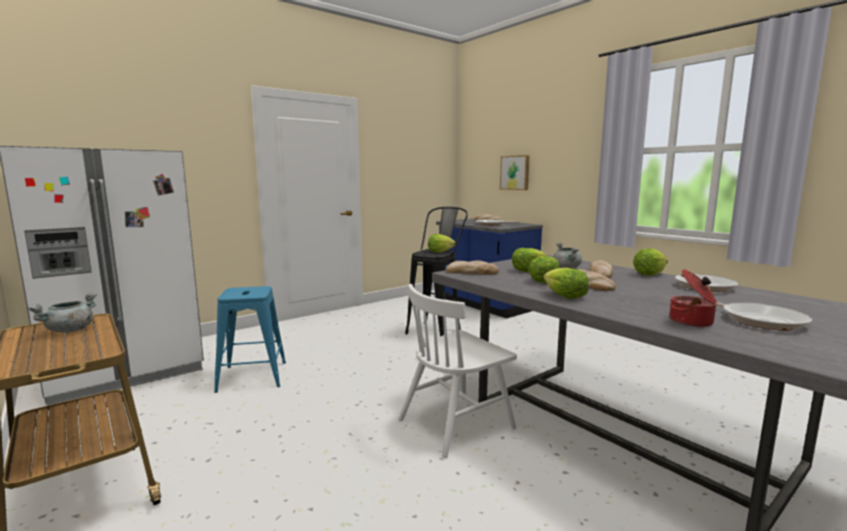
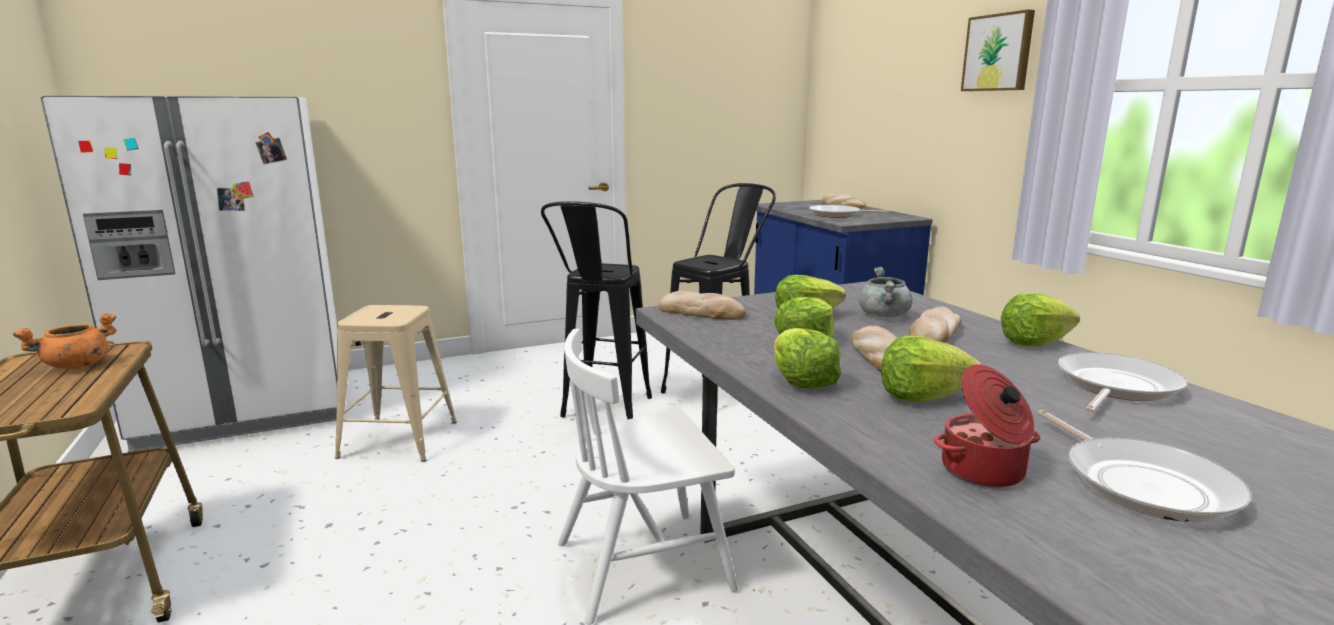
camera: 15 degrees right, 5 degrees up
(70, 330) = (77, 366): grey cooking pot -> orange cooking pot
(253, 376) = (399, 439): blue stool -> beige stool
(377, 348) = (602, 413): none -> black stool
(440, 251) = (721, 261): lettuce -> lettuce (922, 397)
(515, 172) = (895, 121): picture -> picture (999, 52)

